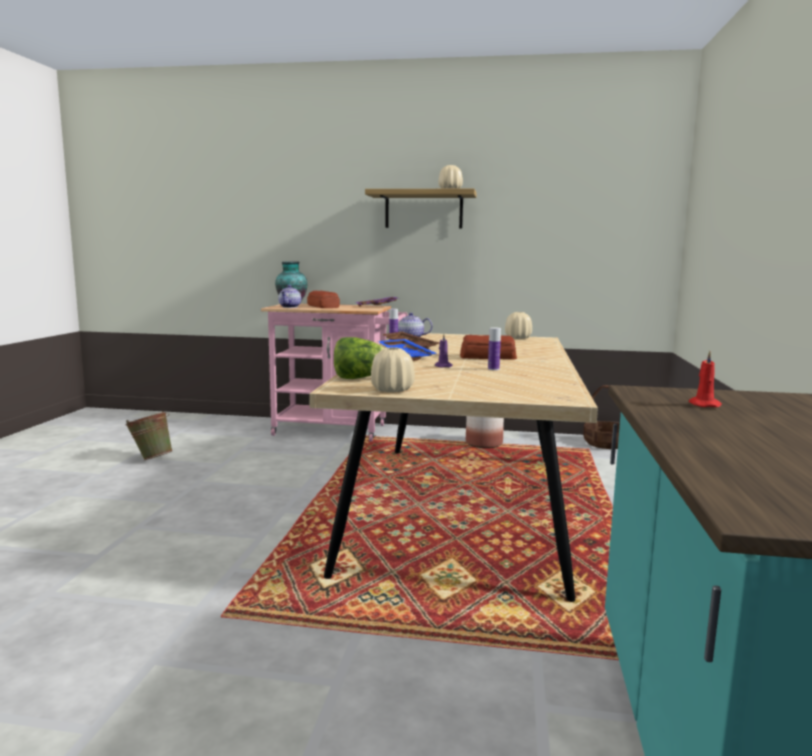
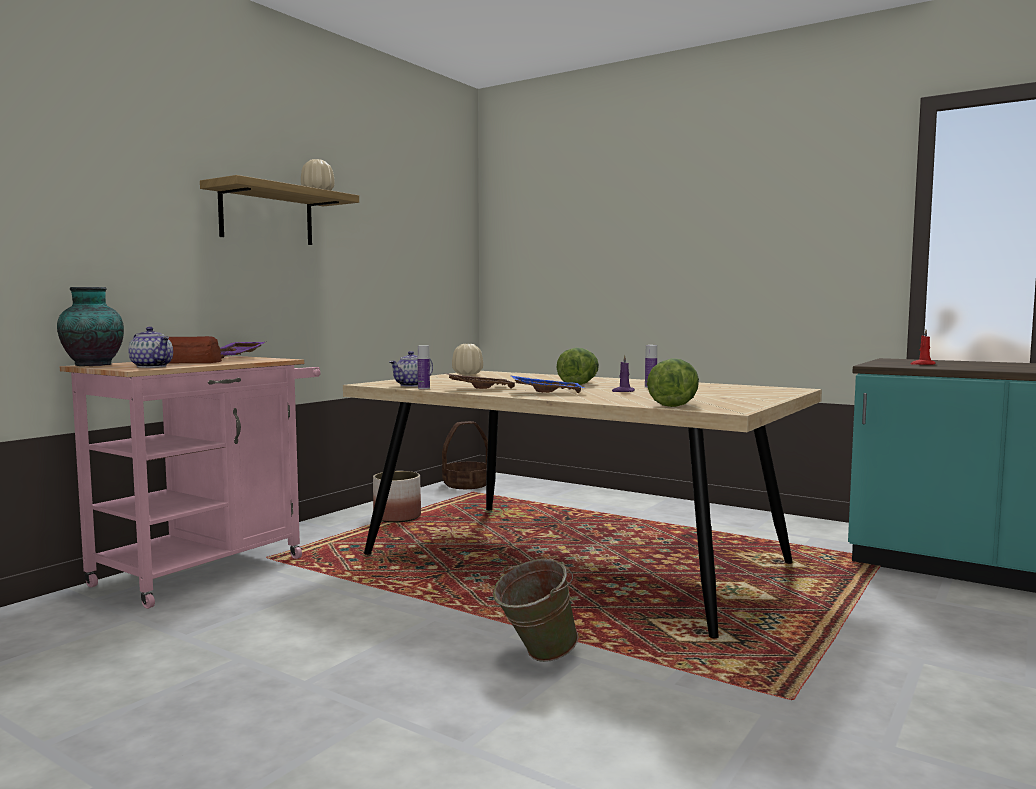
camera: 65 degrees left, 5 degrees down
(151, 459) = (90, 721): green bucket -> green bucket (535, 657)
(392, 390) = (743, 403): beige vase -> none
(487, 357) = (579, 384): bread -> lettuce

